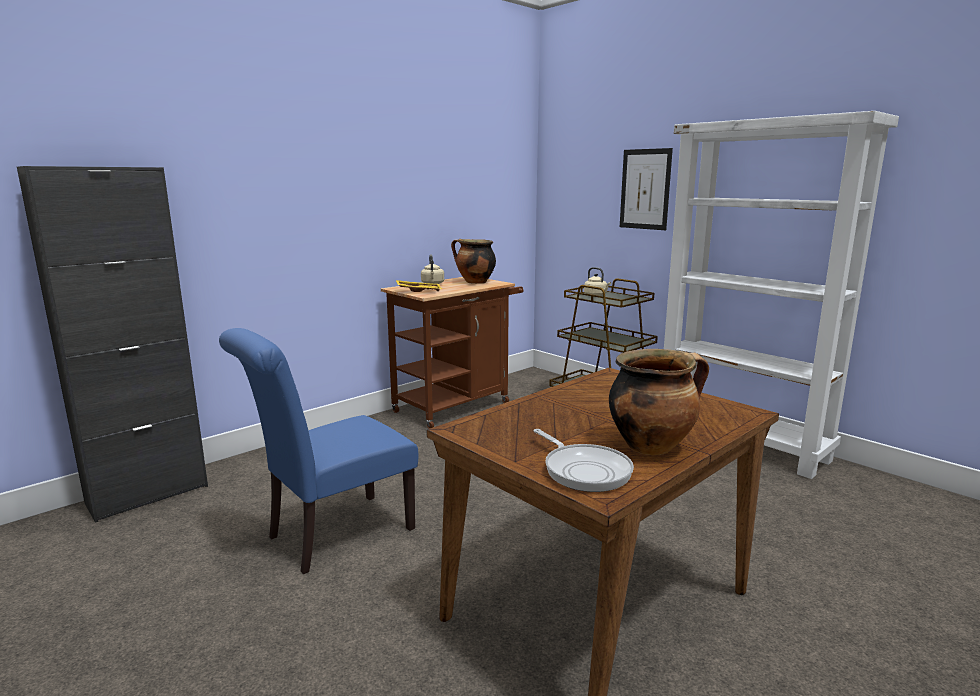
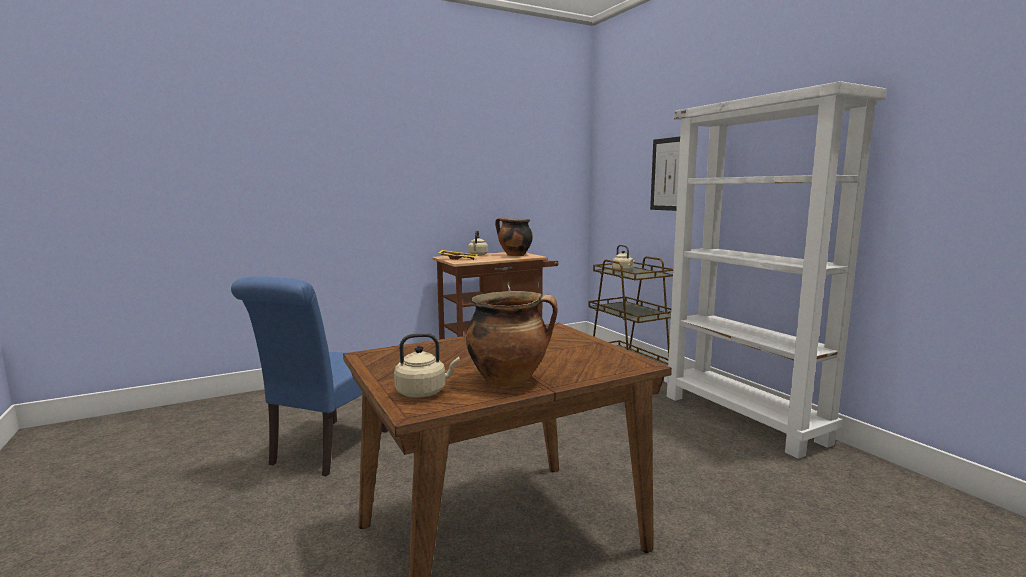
camera: 15 degrees right, 5 degrees down
(148, 495) = (220, 404): black cabinet -> none
(333, 535) = (325, 449): blue chair -> blue chair turned 45 degrees counterclockwise
(584, 470) = (424, 392): frying pan -> beige kettle

